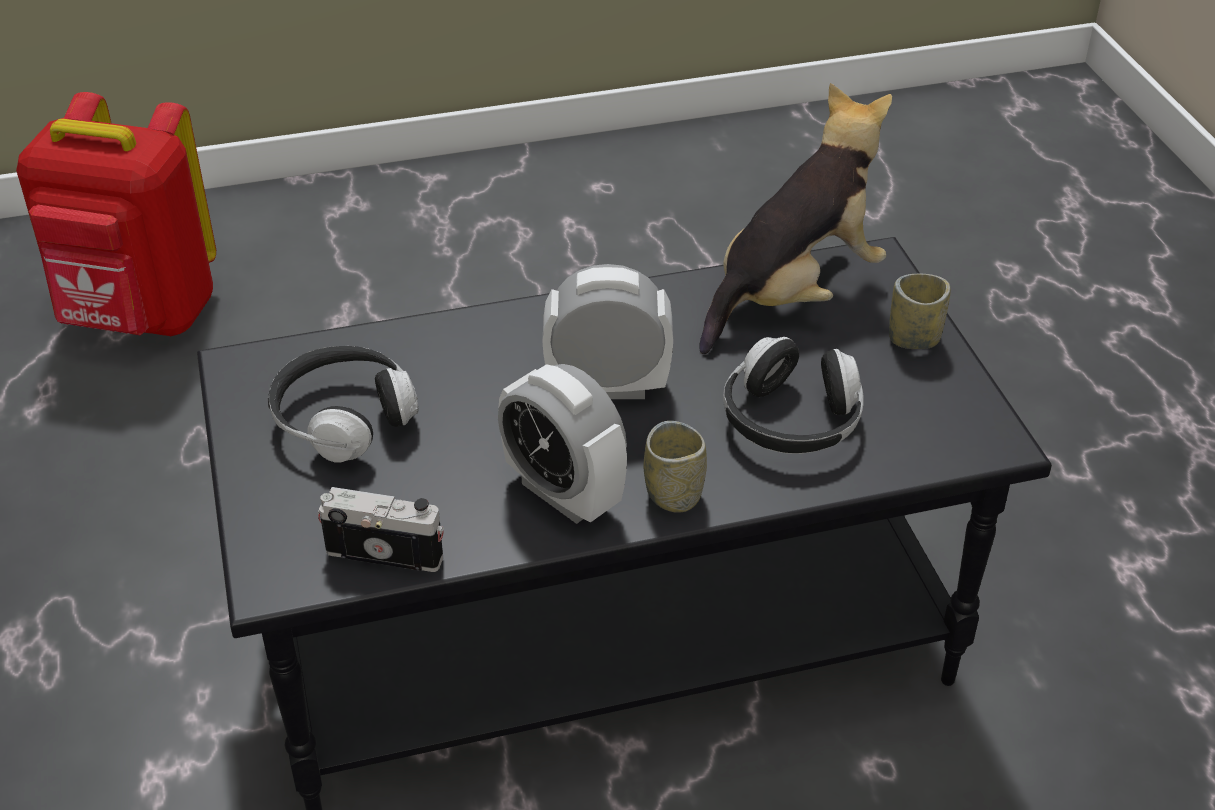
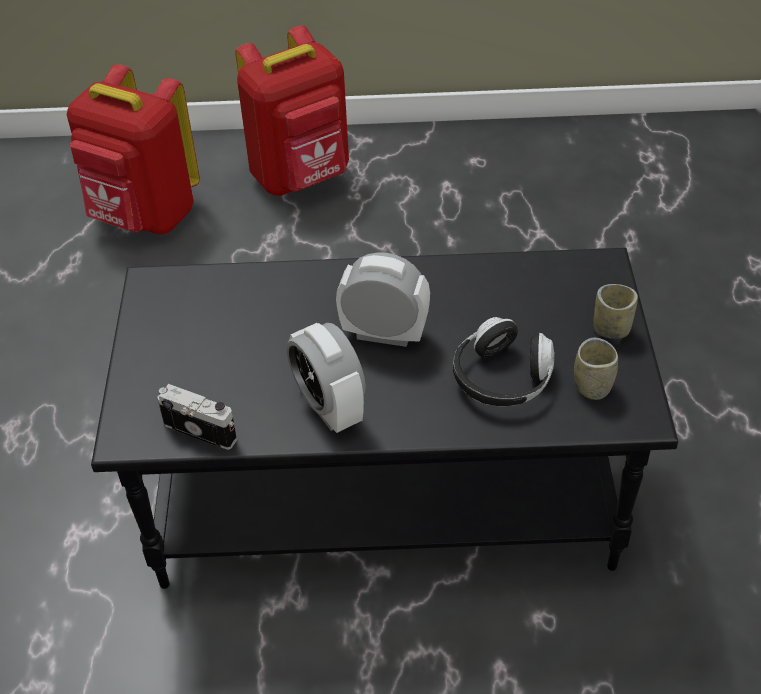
camera: 15 degrees right, 5 degrees up
(344, 419) = (204, 330): headphones -> none
(360, 236) = (302, 177): none -> red backpack
(673, 494) = (402, 420): cup -> cup (592, 386)
(794, 293) = (537, 281): plush toy -> none

